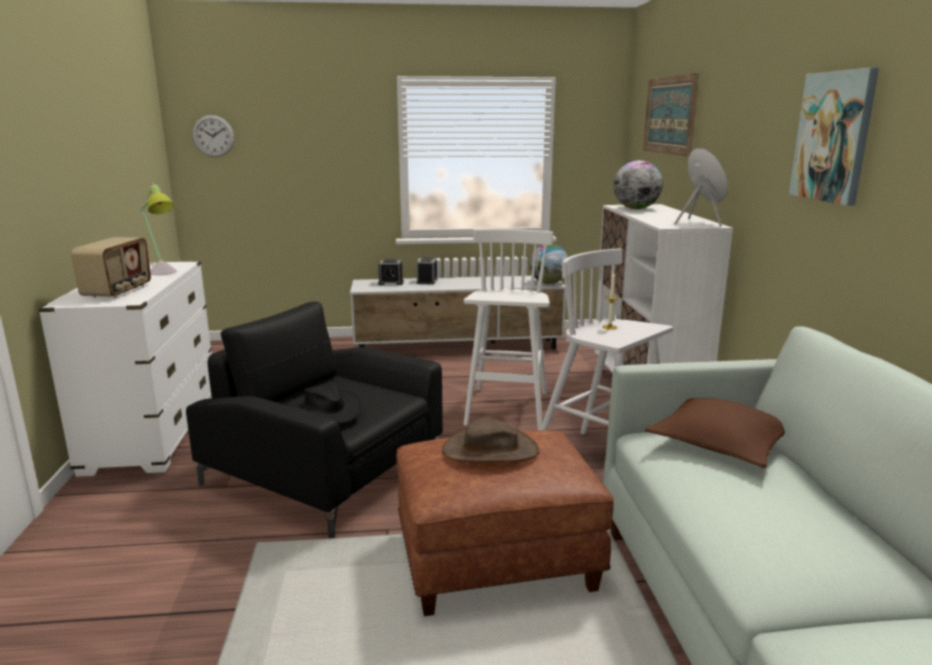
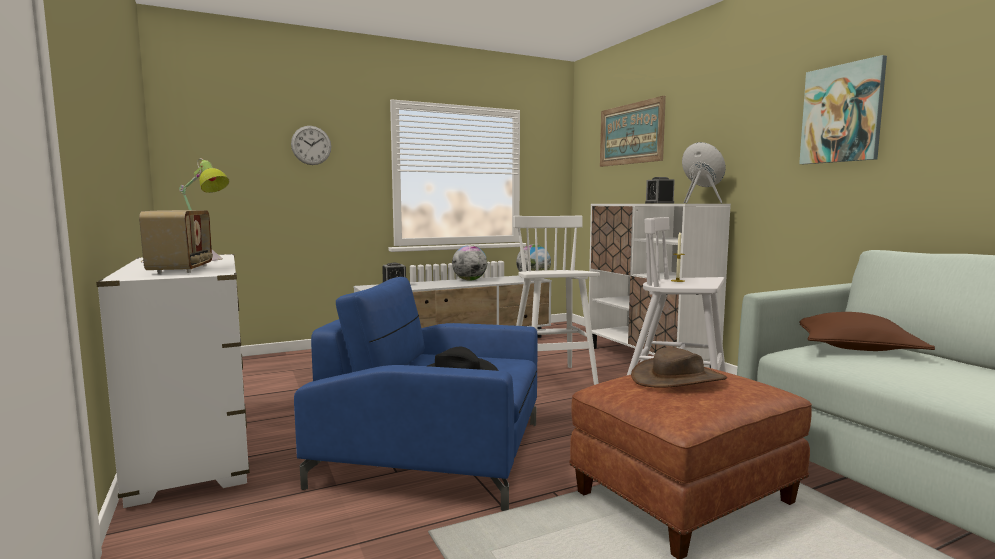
camera: 20 degrees left, 10 degrees down
(213, 136) = (206, 144): wall clock -> wall clock (311, 145)
(325, 471) = (434, 452): black armchair -> blue armchair
(427, 281) = (427, 283): alarm clock -> alarm clock (659, 203)
(636, 209) = (624, 203): globe -> globe (469, 280)

